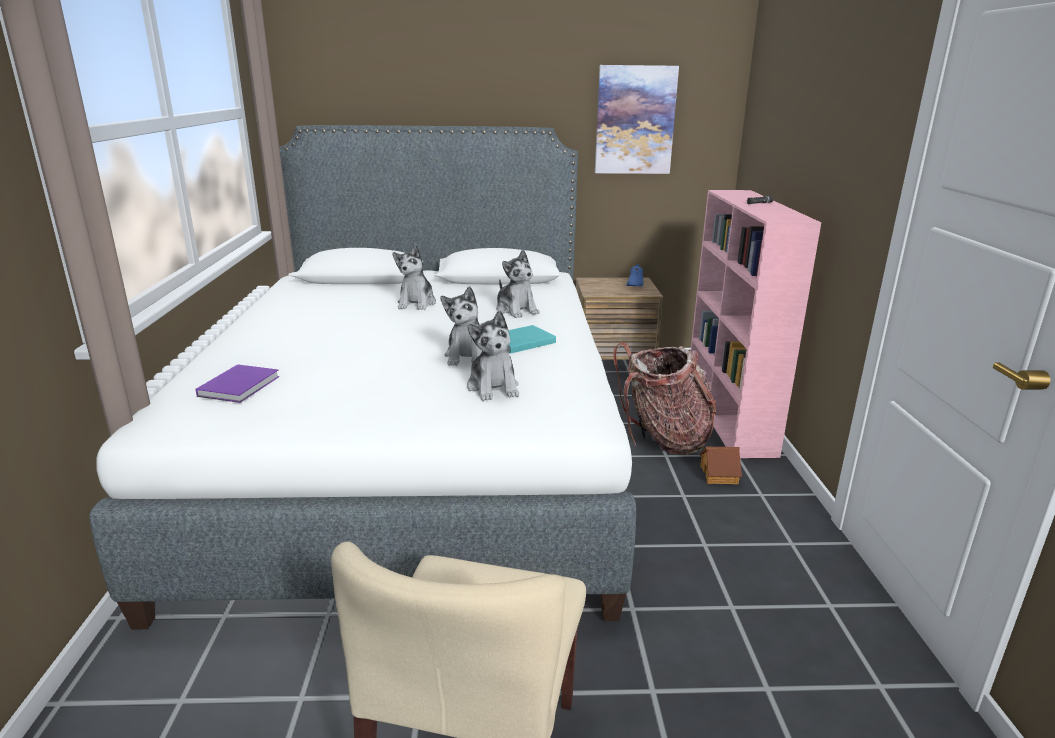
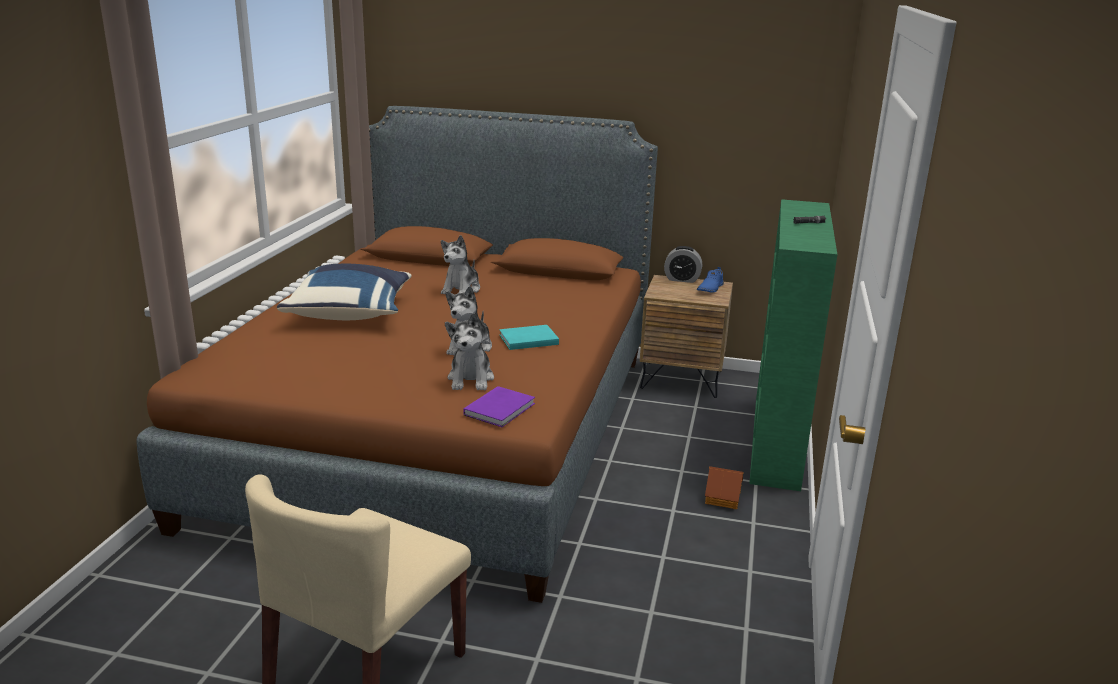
camera: 15 degrees right, 0 degrees up
(241, 385) = (269, 351): purple book -> purple book (501, 409)
(313, 337) = (351, 313): none -> blue pillow
(415, 453) = (443, 432): white bed -> brown bed
(516, 310) = (548, 307): plush toy -> none
(604, 279) = (682, 279): none -> alarm clock
(635, 120) = (722, 117): picture -> none
(663, 439) = (689, 455): backpack -> none
(729, 417) = (776, 442): pink bookcase -> green bookcase

